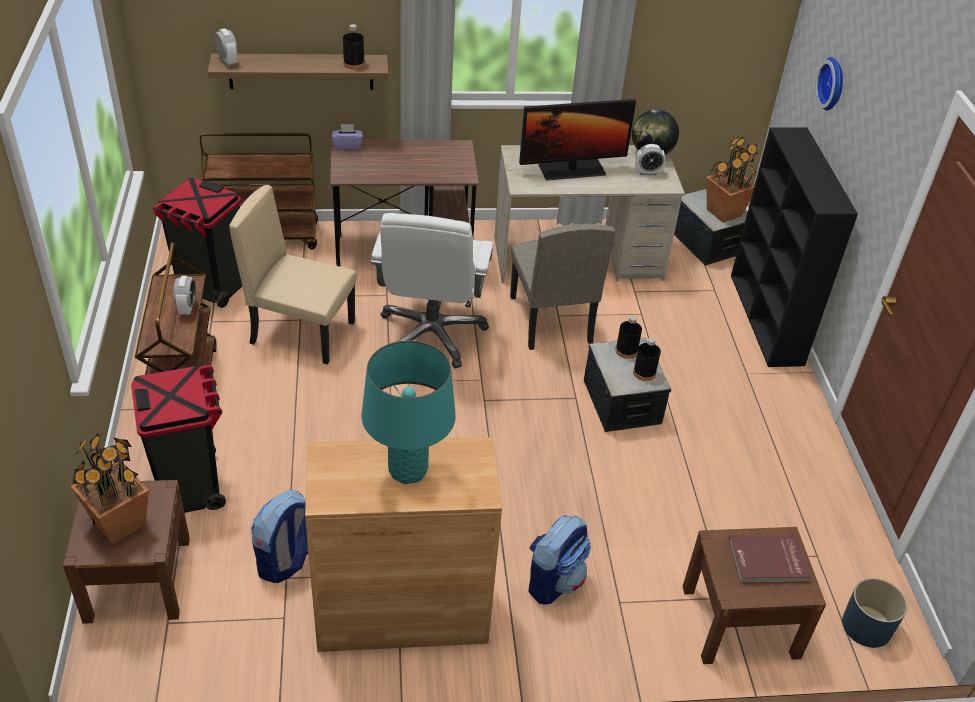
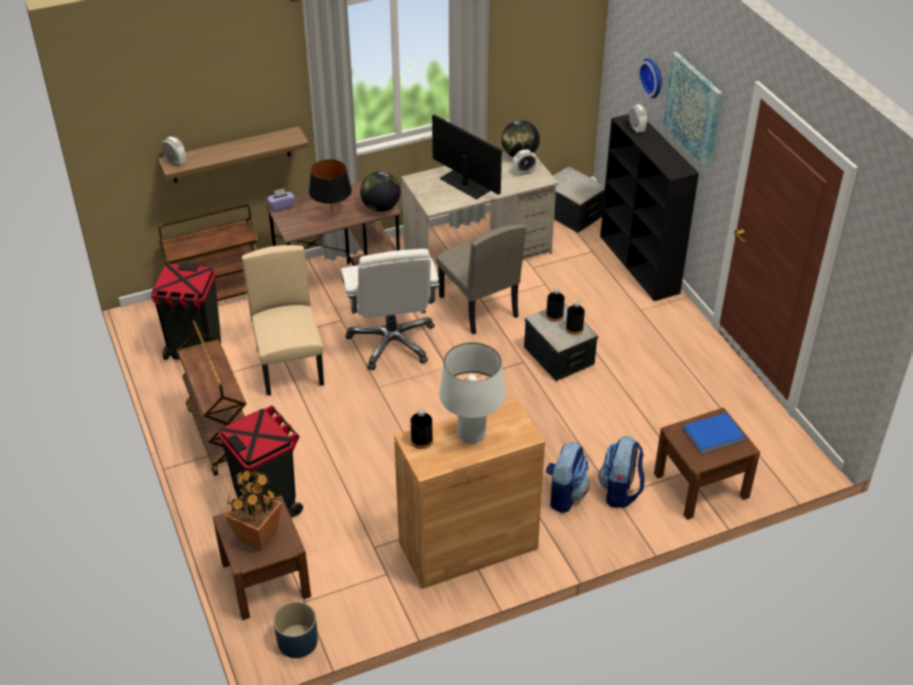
camera: 15 degrees left, 0 degrees up
(187, 308) = (220, 368): alarm clock -> alarm clock (636, 129)
(286, 561) = (368, 536): backpack -> backpack (620, 491)
(303, 332) = (290, 367): beige chair -> beige chair turned 75 degrees clockwise
(354, 64) = (277, 140): black bottle -> black bottle (421, 440)
(399, 166) = (332, 213): none -> black table lamp
(408, 471) = (472, 435): turquoise table lamp -> white table lamp
(459, 172) = (381, 207): none -> globe
(572, 170) = (466, 184): monitor -> monitor turned 105 degrees counterclockwise
(724, 212) = (582, 187): potted plant -> none
(768, 562) = (713, 435): red book -> blue book
(866, 626) = (784, 465): blue planter -> blue planter (297, 641)
(871, 127) = (693, 108): none -> picture

